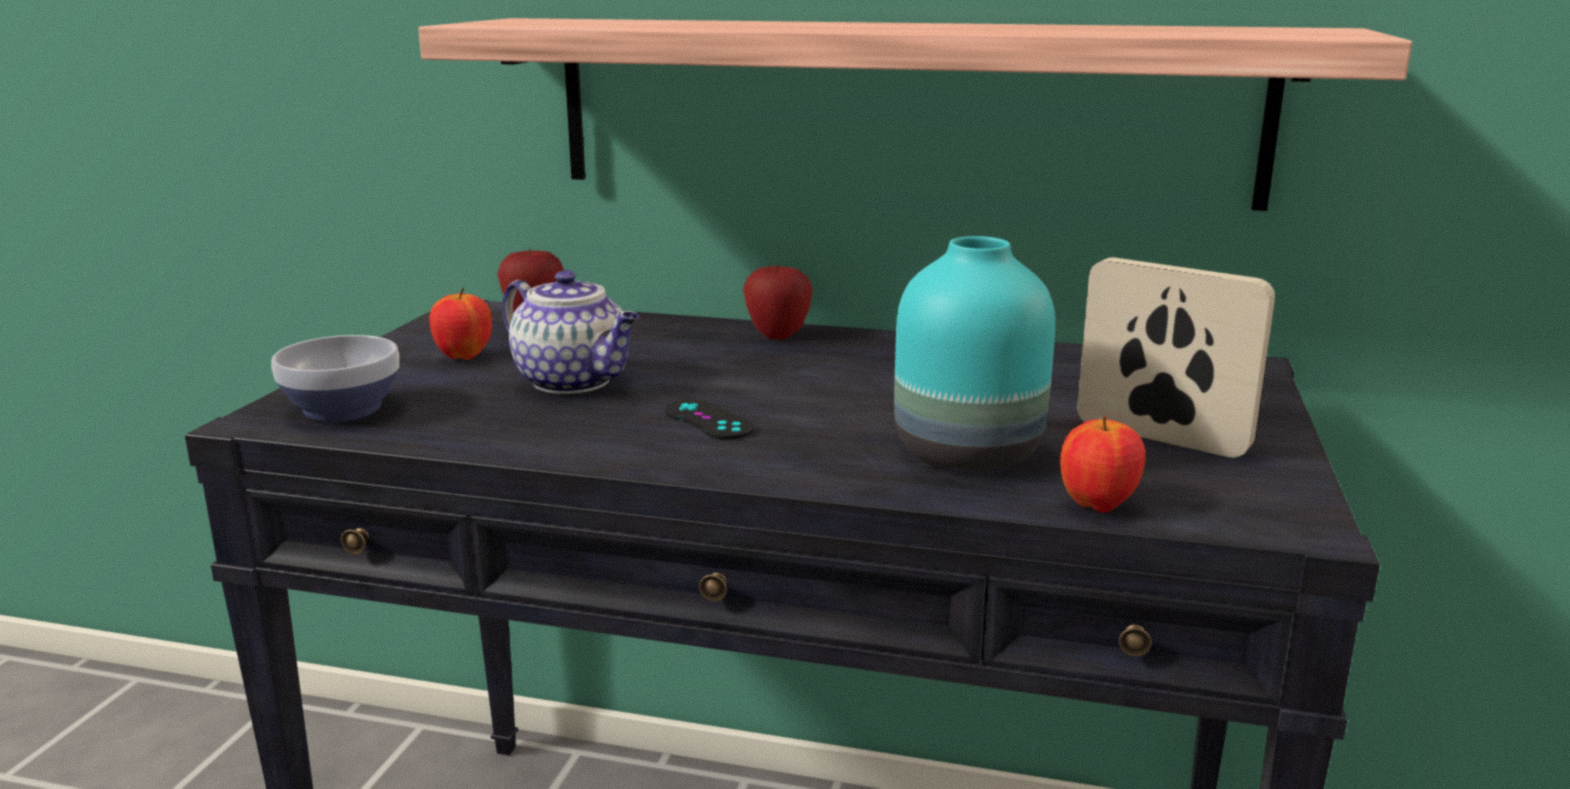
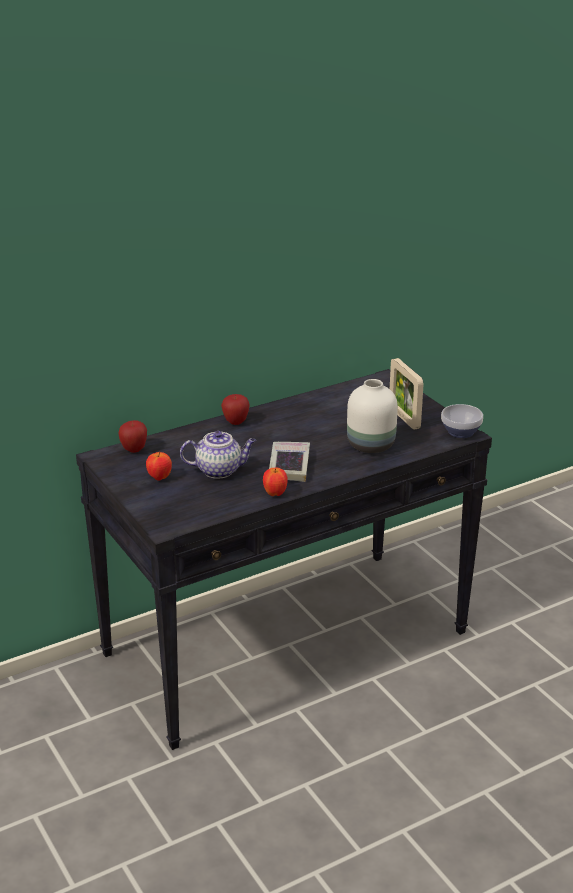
camera: 45 degrees left, 10 degrees up
(346, 410) = (181, 513): bowl -> bowl (461, 432)
(708, 420) = (289, 466): black game controller -> book
(899, 109) = (256, 320): shelf -> none
(969, 451) = (370, 444): turquoise vase -> white vase
(1098, 505) = (423, 448): apple -> apple (275, 493)
(1161, 438) = (404, 418): picture frame -> picture frame turned 105 degrees counterclockwise

